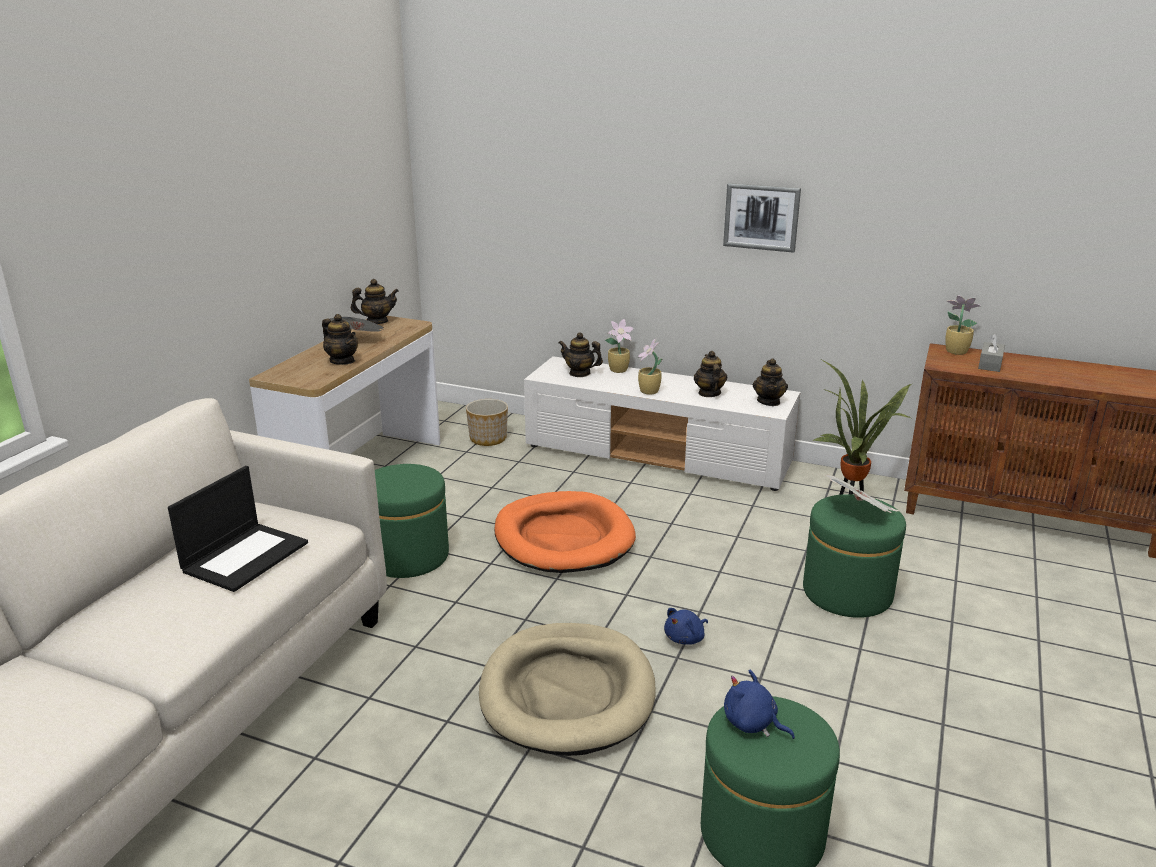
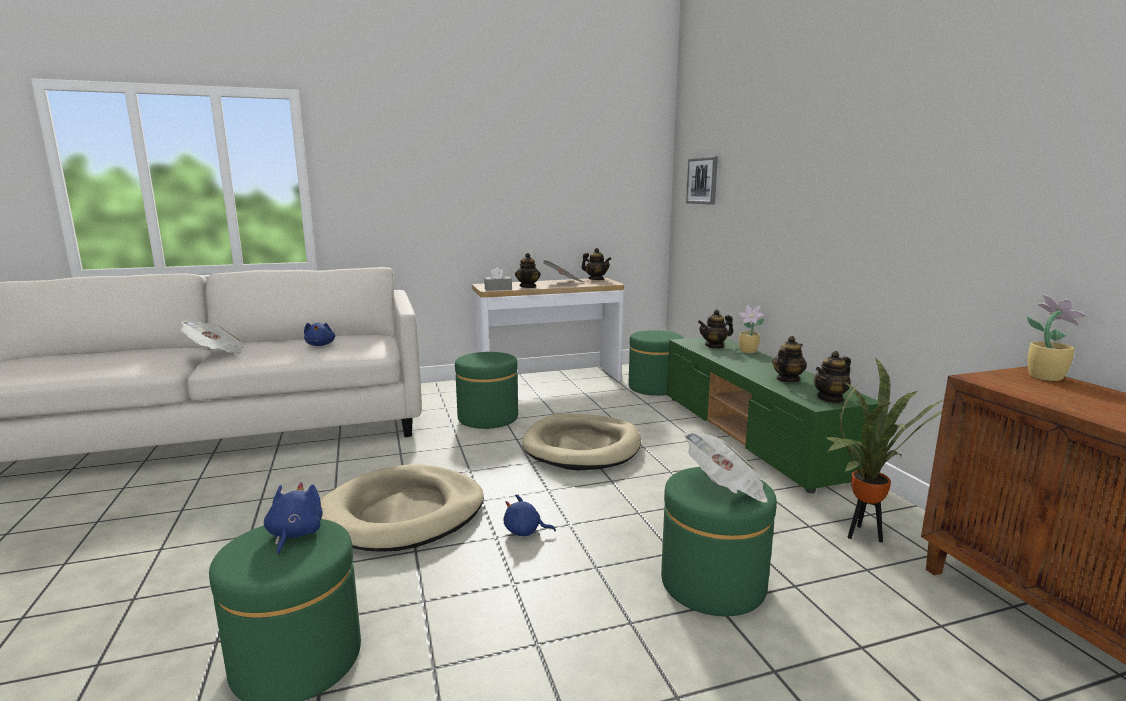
camera: 50 degrees right, 10 degrees down
(124, 642) = (217, 352): none -> newspaper
(245, 556) = (320, 345): laptop -> blue plush toy
(488, 439) = (654, 387): planter -> green ottoman
(563, 538) = (582, 447): orange dog bed -> beige dog bed
(580, 373) = (714, 346): teapot -> teapot turned 90 degrees counterclockwise
(649, 392) = (738, 366): potted plant -> none
(659, 455) = (754, 435): white tv stand -> green tv stand
(761, 217) = (866, 206): picture -> picture (702, 180)
(990, 364) = (1067, 395): grey tissue box -> grey tissue box (498, 289)

